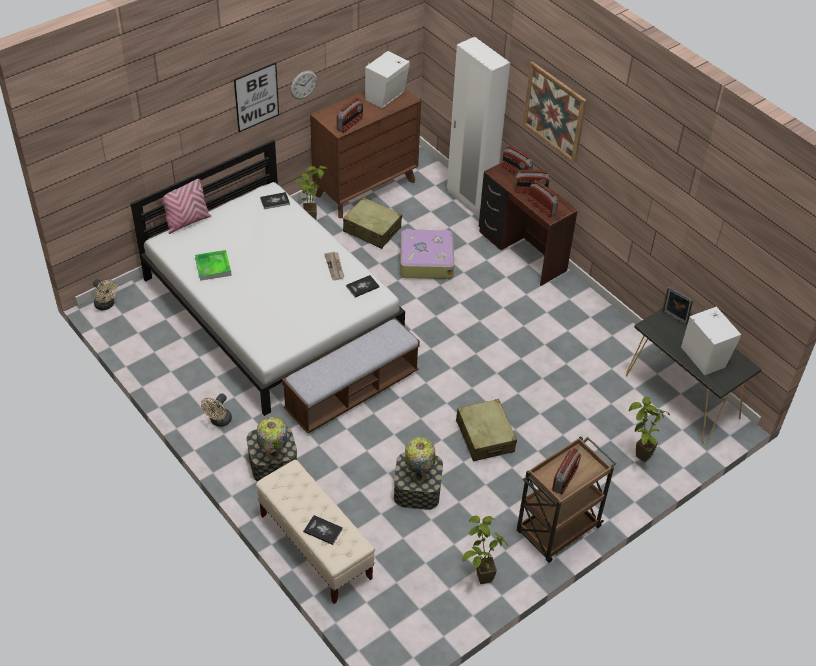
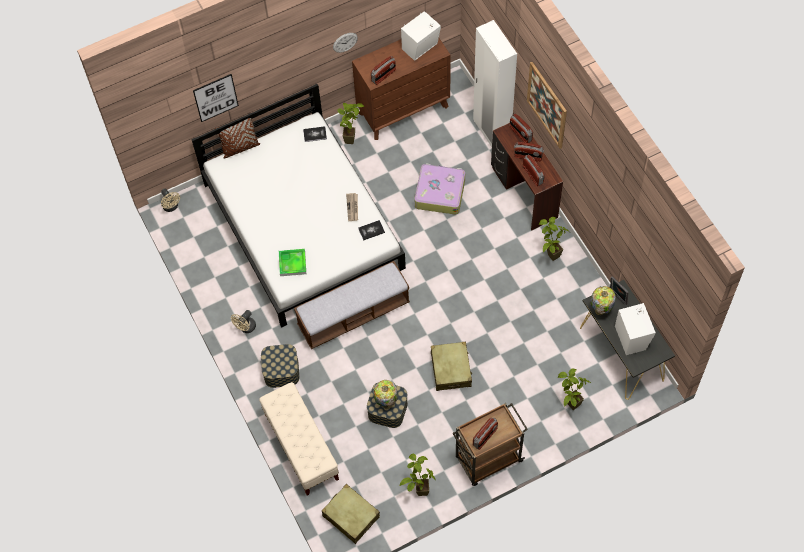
camera: 15 degrees right, 15 degrees up
(187, 222) = (240, 147): pink pillow -> brown pillow
(213, 267) = (254, 196): tray -> tray (292, 263)
(256, 97) = (301, 56): picture -> picture (215, 97)
(273, 454) = (278, 370): table lamp -> table lamp (600, 311)
(323, 530) = (301, 446): book -> none
(372, 229) = (400, 155): beige suitcase -> beige suitcase (351, 516)
(568, 309) = (549, 257): none -> potted plant

